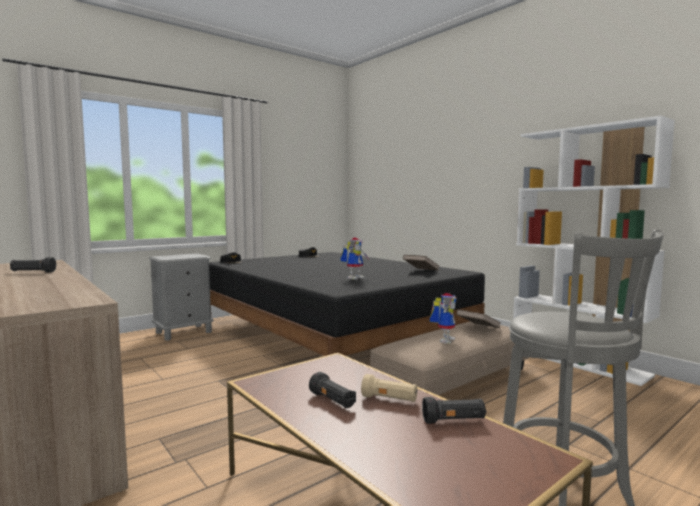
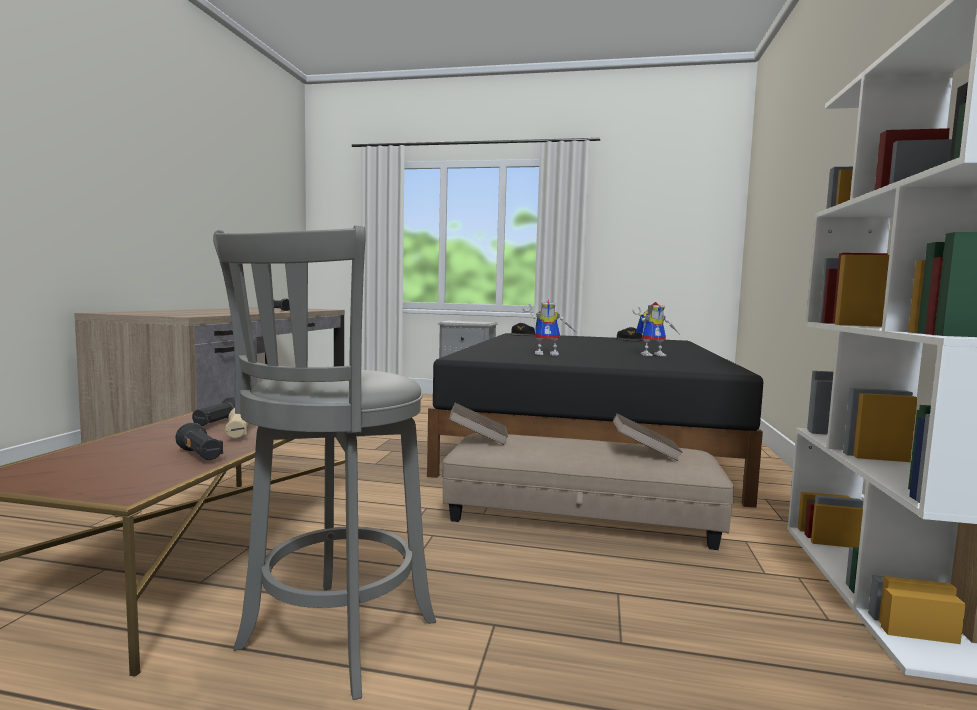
camera: 50 degrees right, 0 degrees up
(421, 271) = (670, 361): brown book -> brown book (478, 438)
(444, 339) = (551, 446): toy robot -> toy robot (653, 355)

